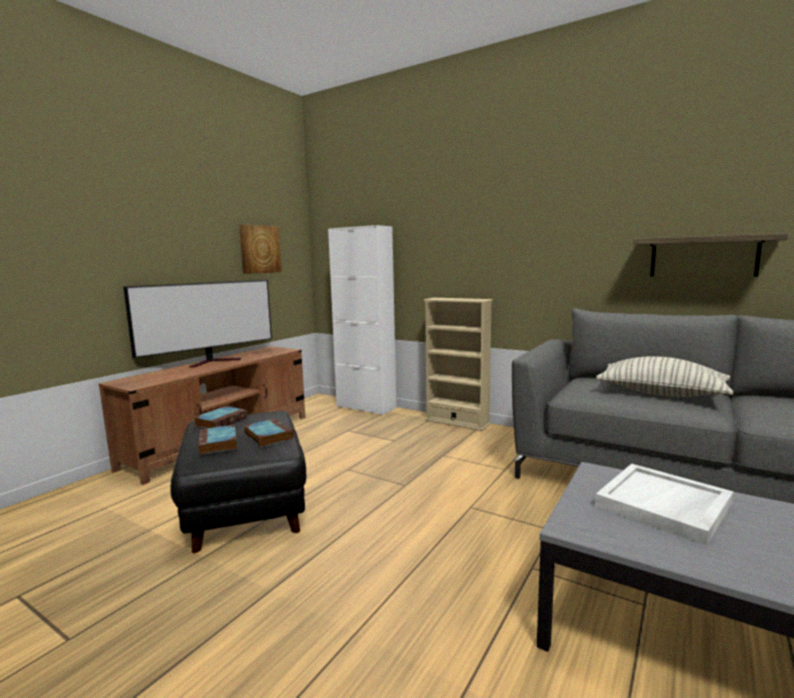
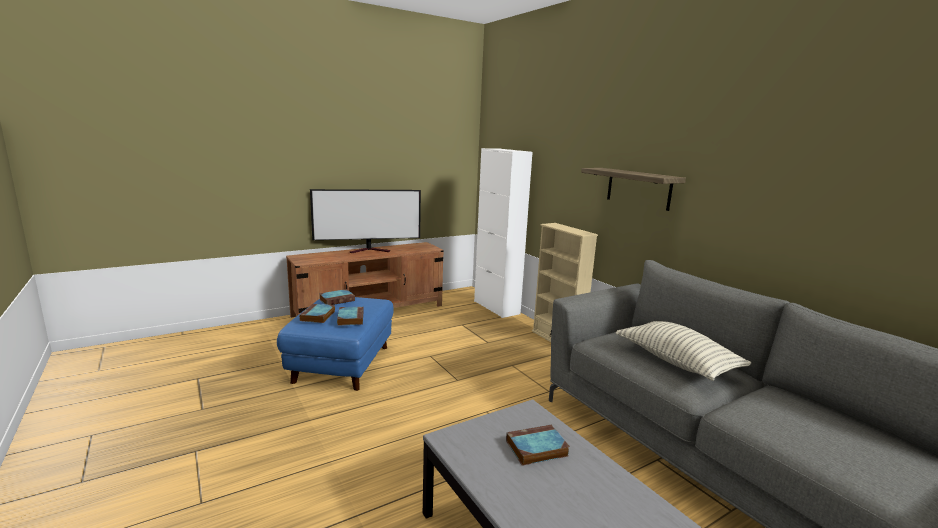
camera: 25 degrees right, 5 degrees up
(245, 507) = (341, 363): black ottoman -> blue ottoman
(259, 249) = (426, 161): picture -> none
(664, 505) = (535, 449): white tray -> book
(703, 256) = (784, 231): shelf -> shelf (638, 188)

